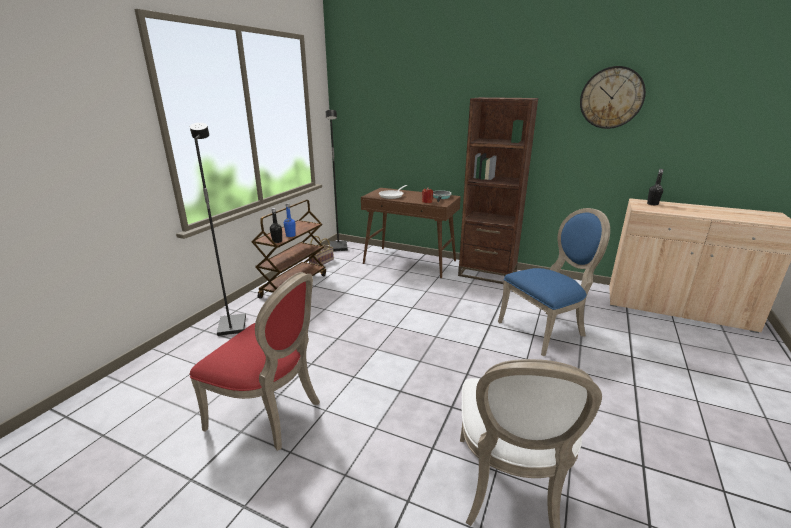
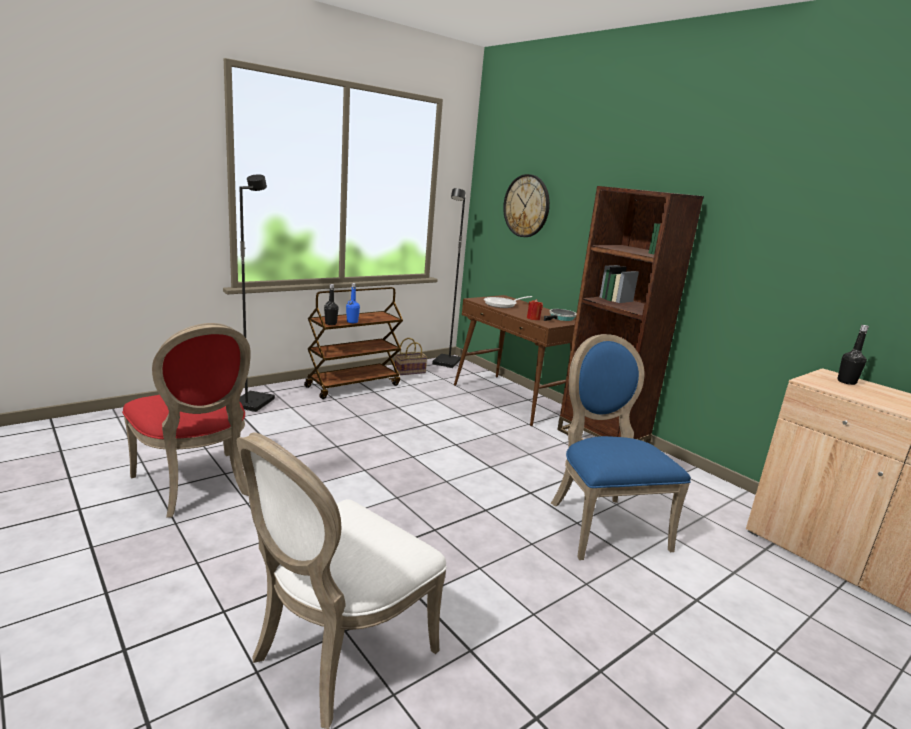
camera: 25 degrees right, 5 degrees down
(545, 329) = (602, 523): blue chair -> blue chair turned 105 degrees counterclockwise
(611, 98) = (811, 205): wall clock -> wall clock (526, 206)

